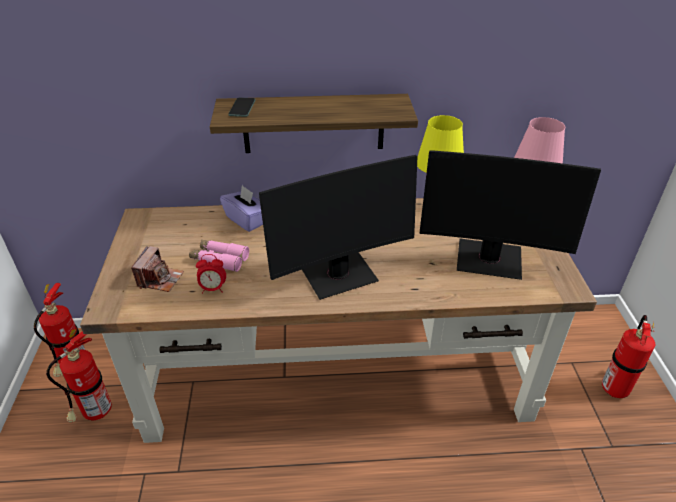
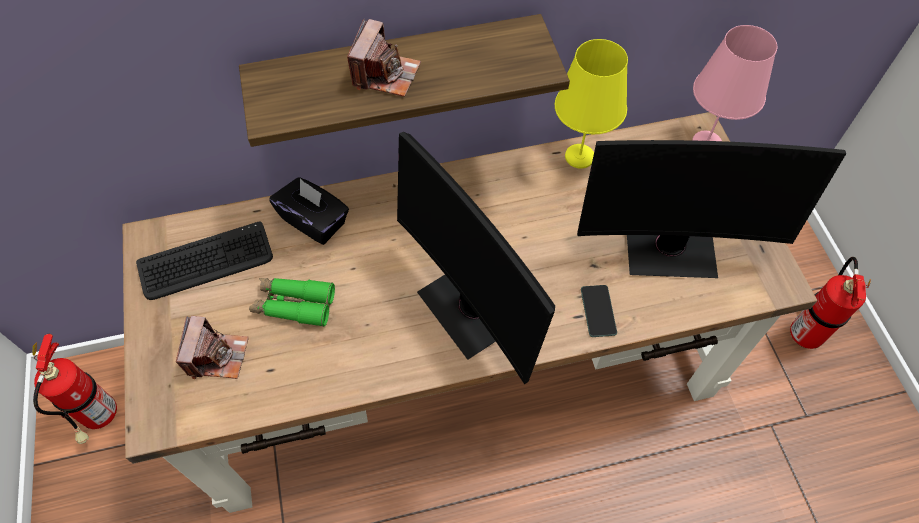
camera: 10 degrees left, 20 degrees up
(95, 414) = (151, 483): fire extinguisher -> none
(170, 232) = (206, 262): none -> keyboard
(213, 289) = (299, 361): alarm clock -> none
(219, 259) = (294, 304): pink binoculars -> green binoculars
(242, 108) = (288, 85): phone -> phone (598, 311)
(247, 220) = (314, 221): purple tissue box -> black tissue box
(302, 108) = (385, 74): none -> camera
(339, 275) = (471, 308): monitor -> monitor turned 90 degrees clockwise

